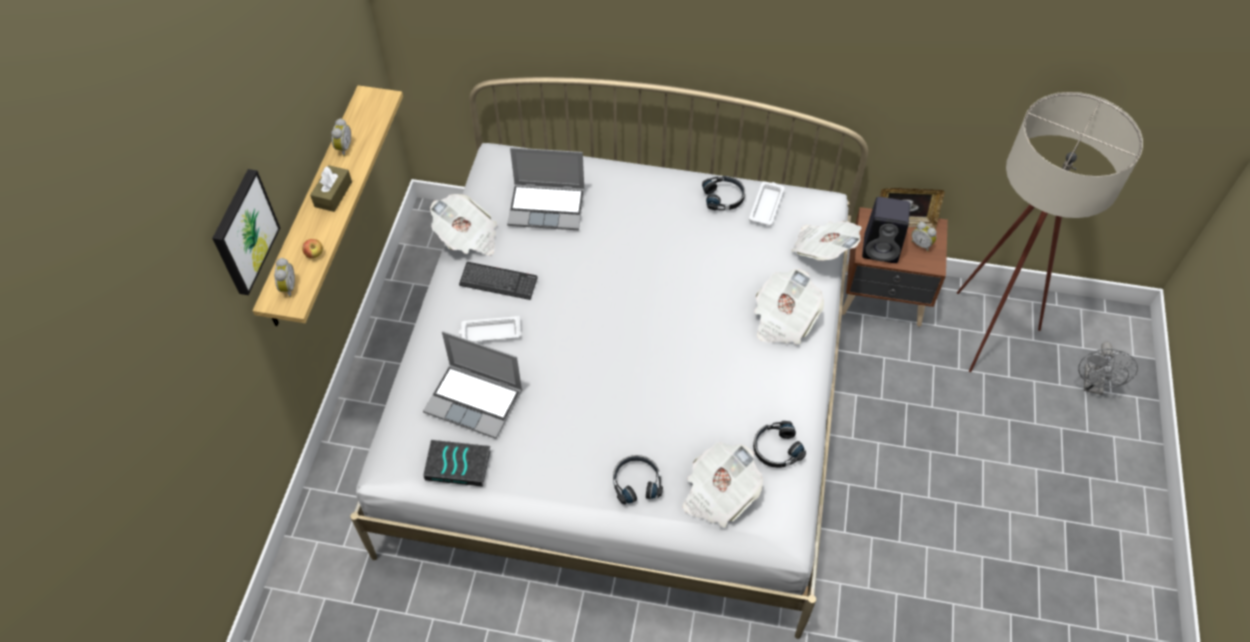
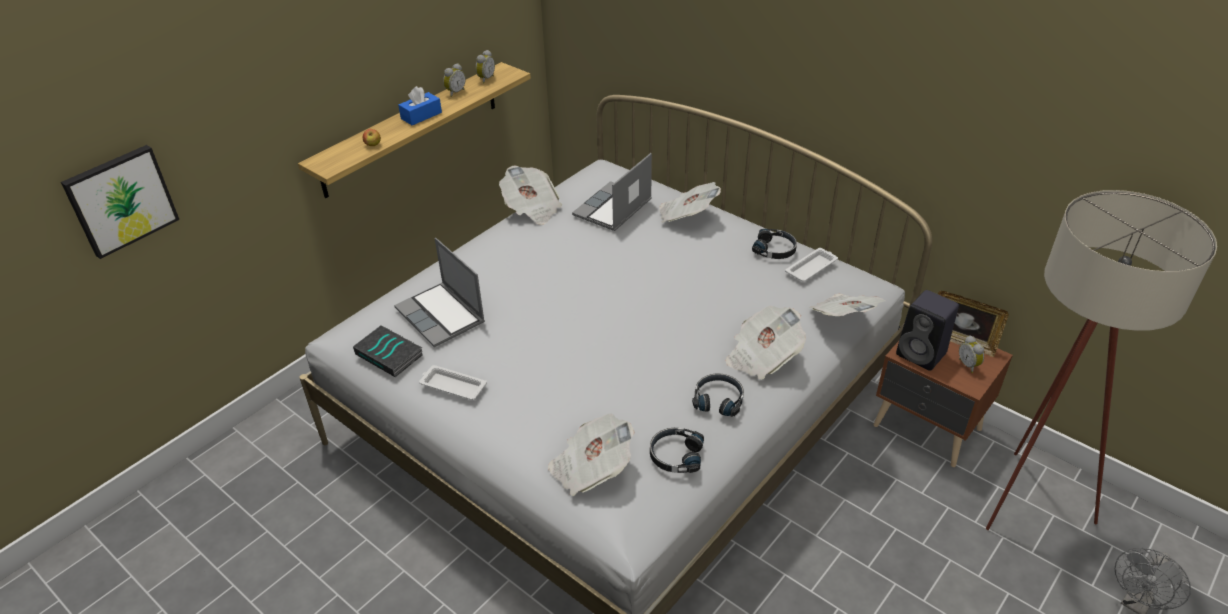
camera: 30 degrees right, 15 degrees down
(243, 232) = (308, 87): picture -> picture (121, 200)
(287, 288) = (334, 158): alarm clock -> alarm clock (485, 79)
(333, 194) = (421, 115): brown tissue box -> blue tissue box
(490, 332) = (494, 274): white tray -> white tray (452, 386)
(498, 282) = (530, 244): keyboard -> none
(547, 207) = (613, 209): laptop -> laptop turned 90 degrees clockwise
(622, 188) = (686, 216): none -> newspaper
(636, 482) = (523, 427): black headphones -> black headphones (718, 399)

